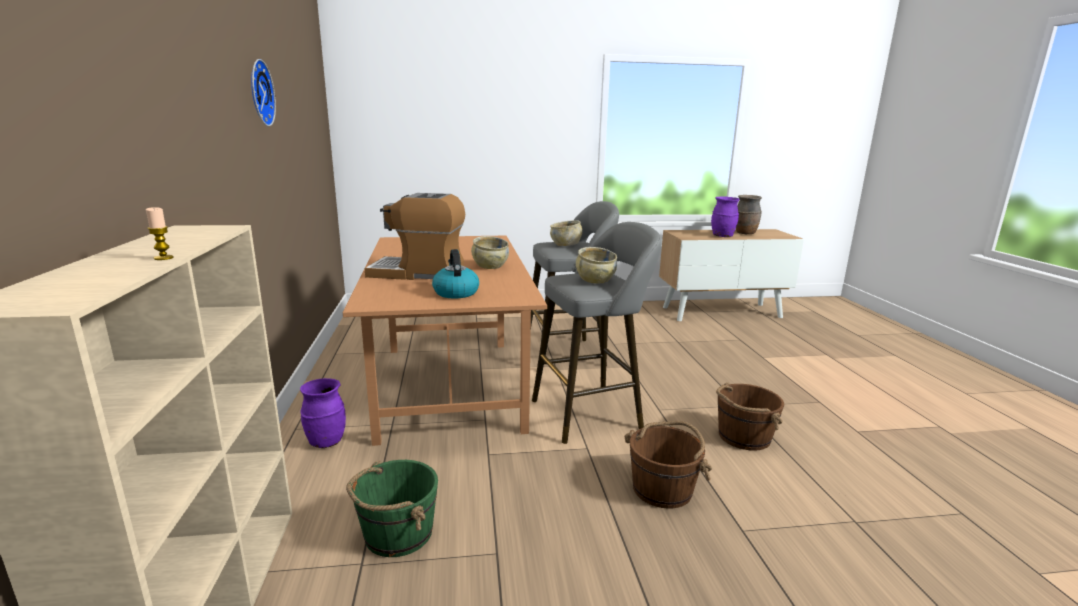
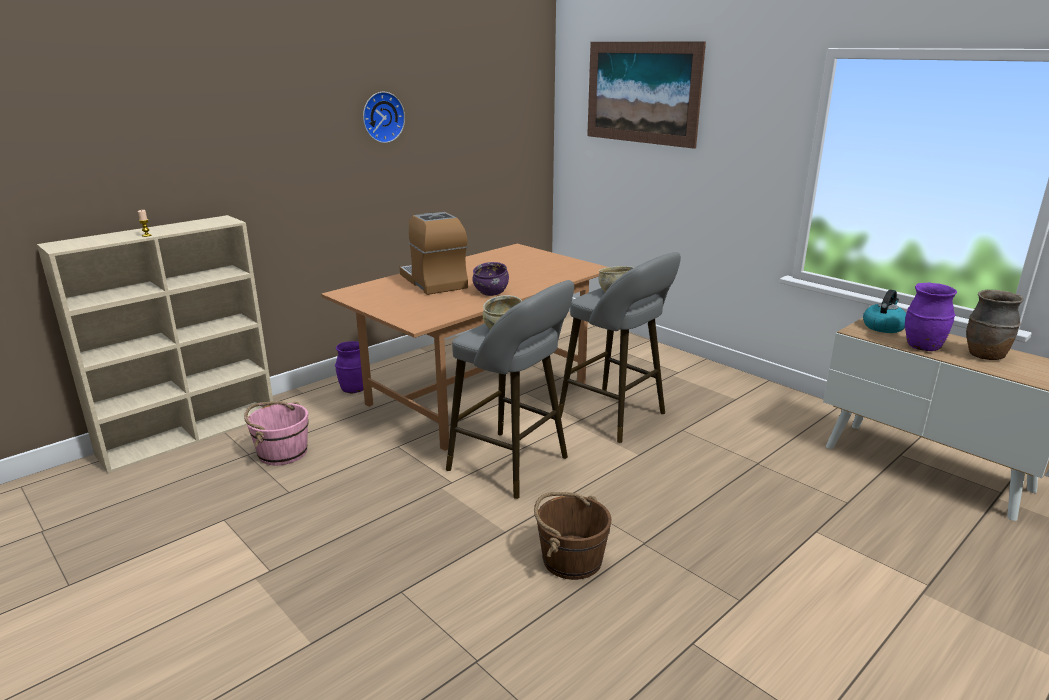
camera: 55 degrees right, 5 degrees up
(397, 533) = (282, 452): green bucket -> pink bucket
(441, 88) = (642, 93): none -> picture
(455, 292) = (401, 303): kettle -> kettle (883, 327)
(490, 266) = (491, 292): beige bowl -> purple bowl
(663, 489) = (426, 535): brown bucket -> none

